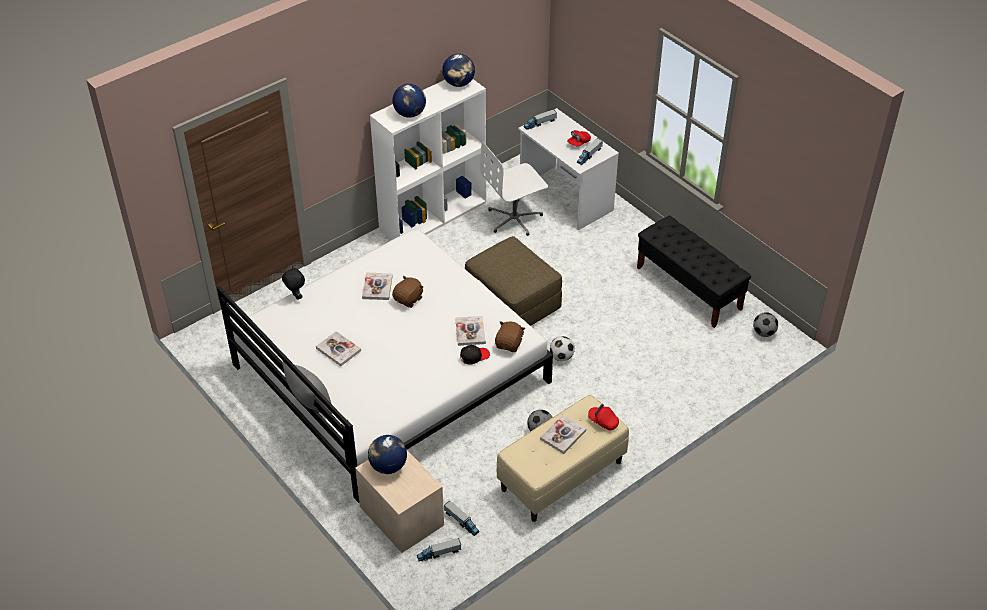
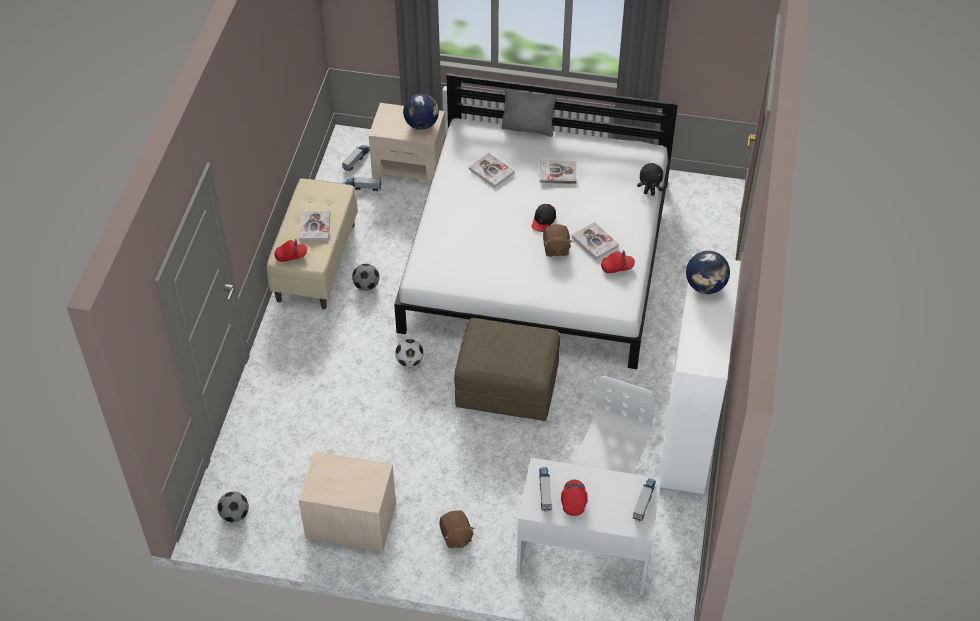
camera: 140 degrees right, 5 degrees up
(385, 263) = (617, 267): none -> red cap
(459, 83) = (708, 358): globe -> none
(470, 331) = (471, 252): book -> book (491, 171)
(474, 356) = (445, 234): black cap -> black cap (543, 221)
(509, 344) = (427, 263): brown plush toy -> brown plush toy (456, 536)
(689, 288) = (350, 520): black bench -> beige nightstand

